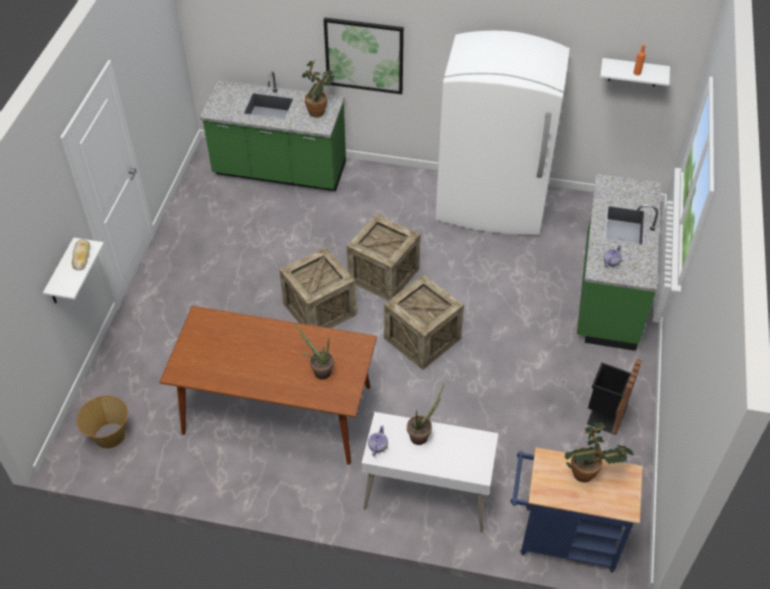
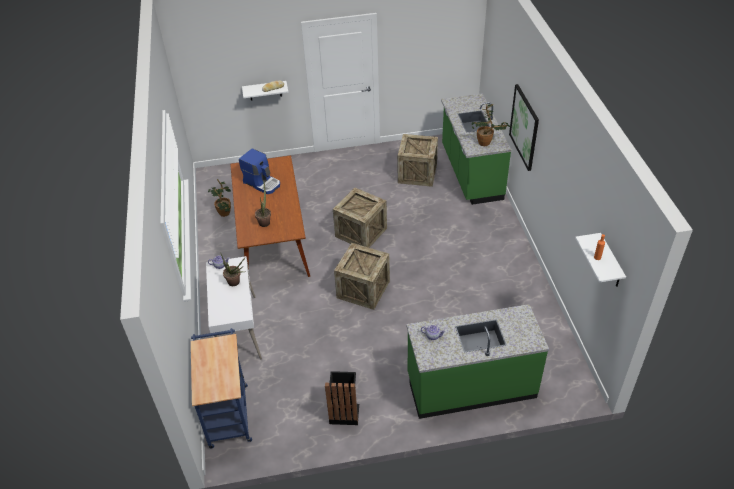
camera: 70 degrees right, 5 degrees down
(109, 435) = (227, 183): basket -> none
(233, 353) = (262, 183): none -> coffee machine
(383, 275) = (409, 252): crate -> crate (417, 173)
(491, 206) = (517, 290): white fridge -> none
(588, 474) = (222, 367): potted plant -> potted plant (224, 215)

